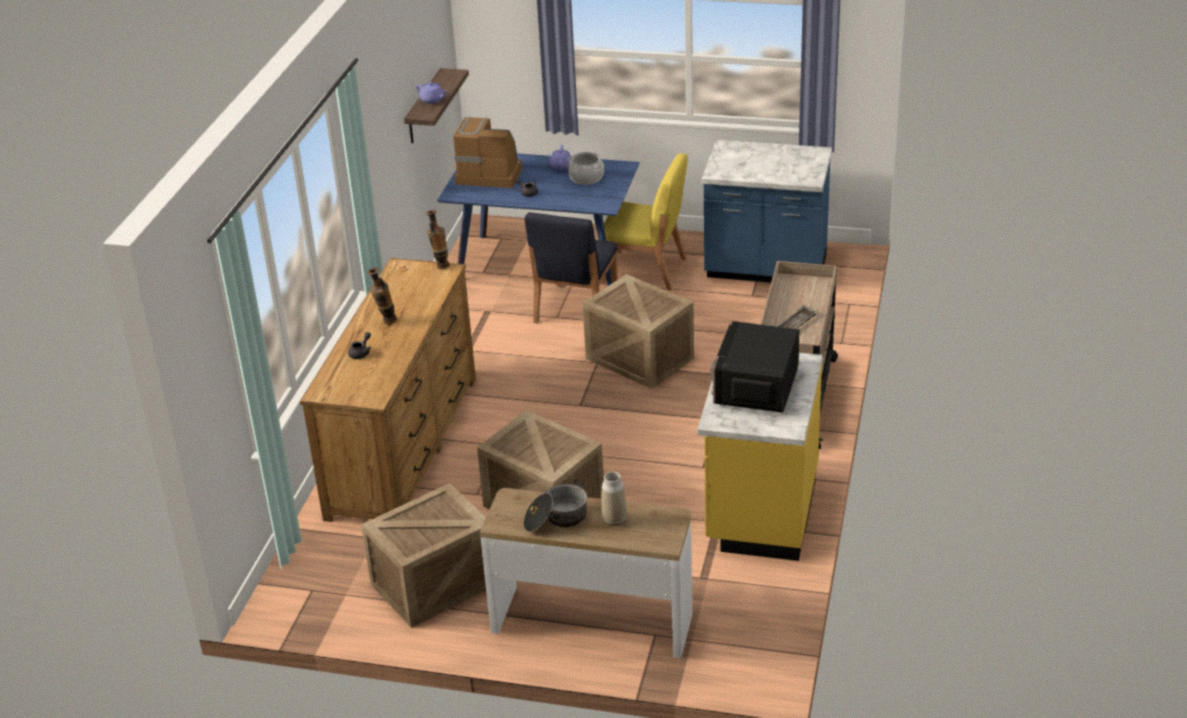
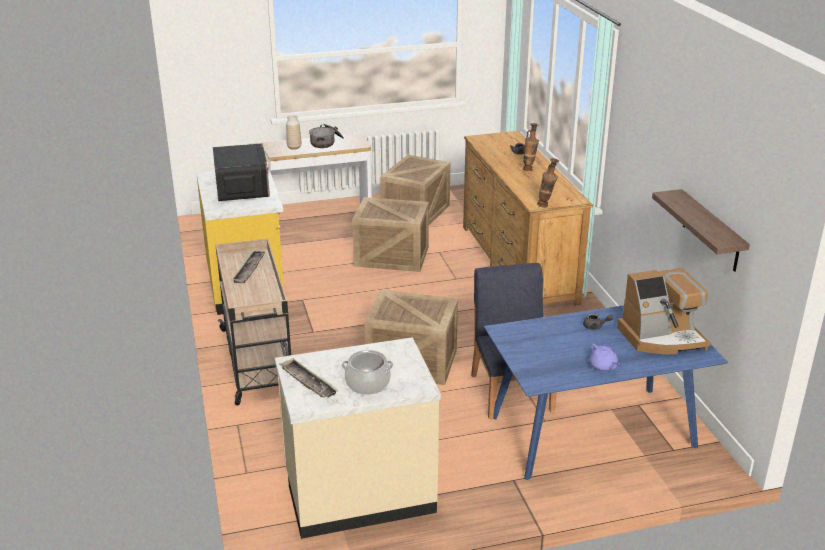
camera: 150 degrees right, 5 degrees down
(432, 100) = (688, 209): purple teapot -> none
(586, 178) = (559, 358): cooking pot -> cooking pot (367, 384)
(645, 271) = (485, 453): yellow chair -> none
(766, 269) = (359, 493): blue counter -> beige counter
(806, 164) = (308, 382): none -> tray

